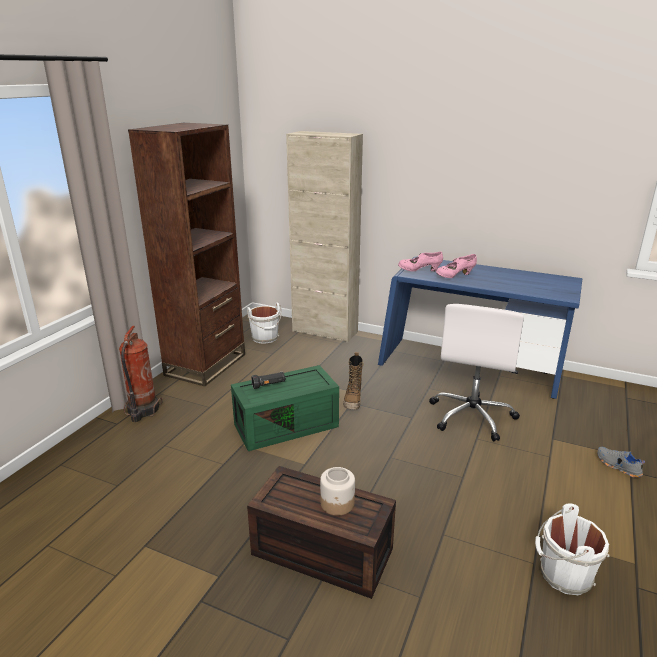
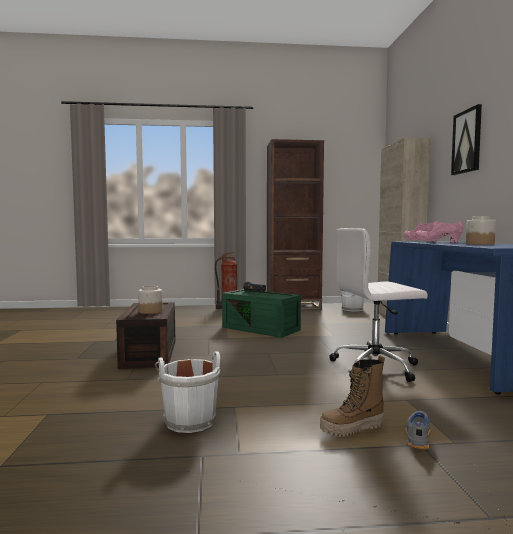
camera: 60 degrees right, 20 degrees down
(353, 400) = (321, 335): boot -> boot (352, 429)
(431, 156) = (467, 141): none -> picture
(508, 280) = (479, 244): none -> jar

